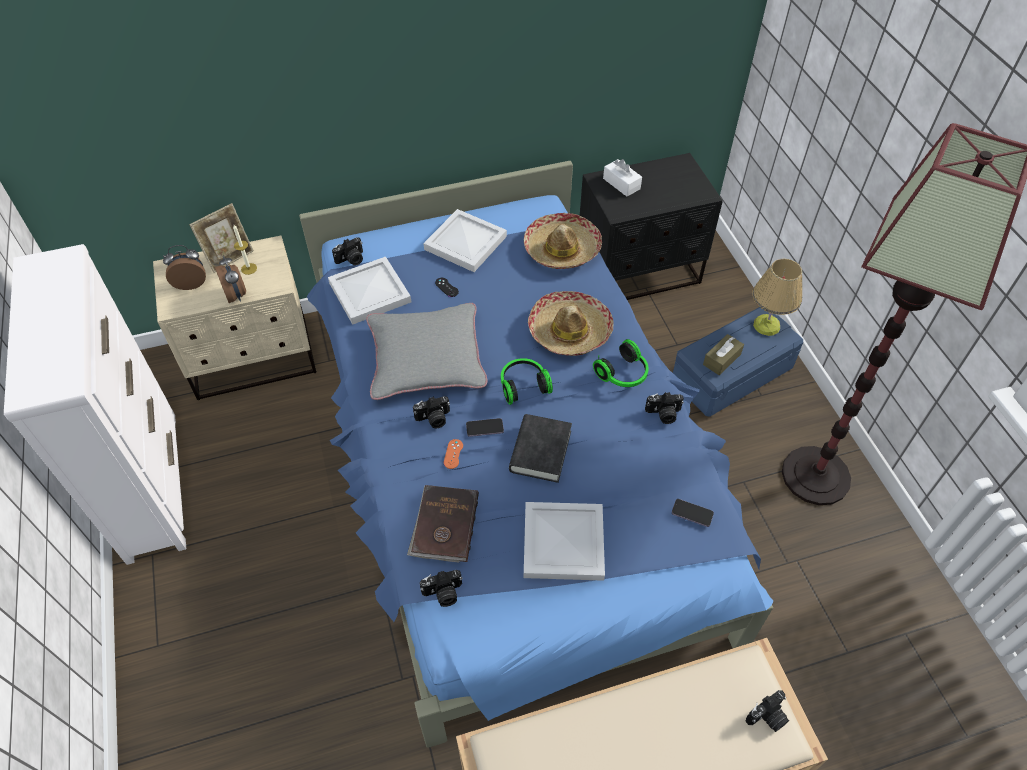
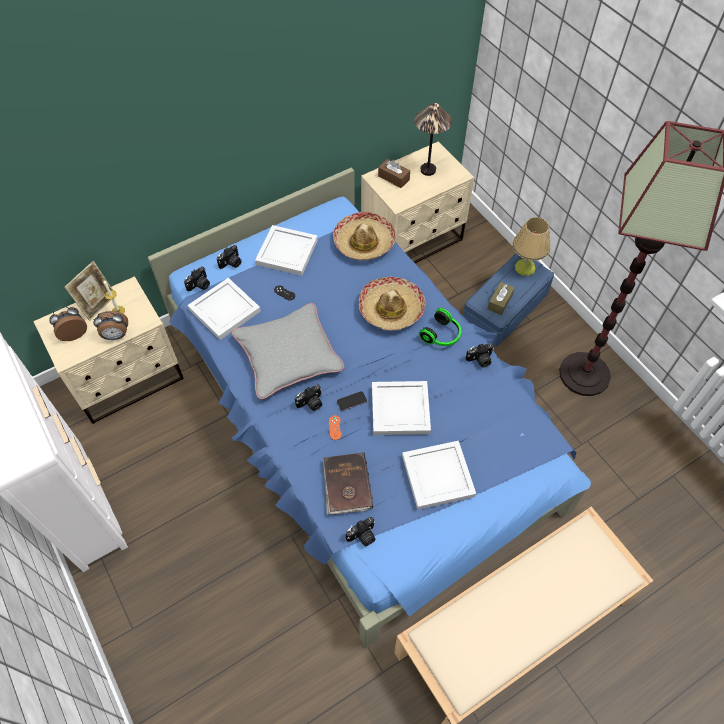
camera: 15 degrees left, 5 degrees up
(236, 295) = (116, 336): alarm clock -> alarm clock turned 120 degrees clockwise
(523, 385) = (370, 361): headphones -> none
(540, 451) = (399, 410): black book -> white tray
(621, 184) = (393, 178): white tissue box -> brown tissue box
(639, 272) = (413, 240): black nightstand -> beige nightstand
(667, 182) = (428, 170): none -> table lamp
(692, 513) = (522, 431): phone -> none
(767, 717) = (608, 563): camera -> camera (231, 263)

